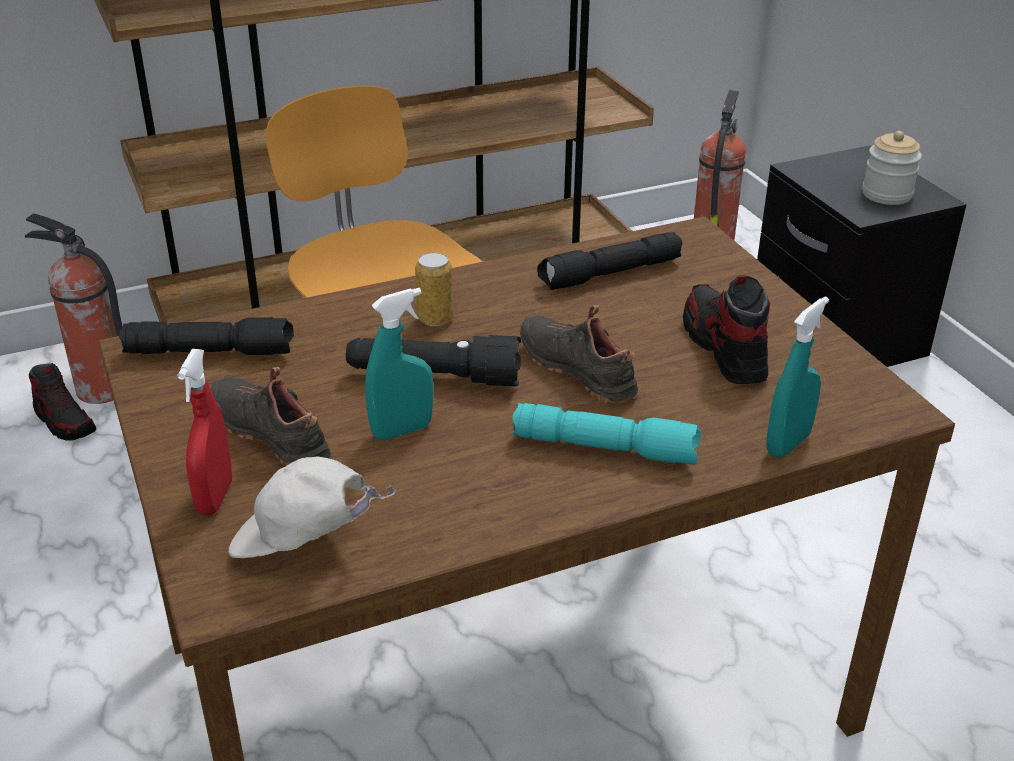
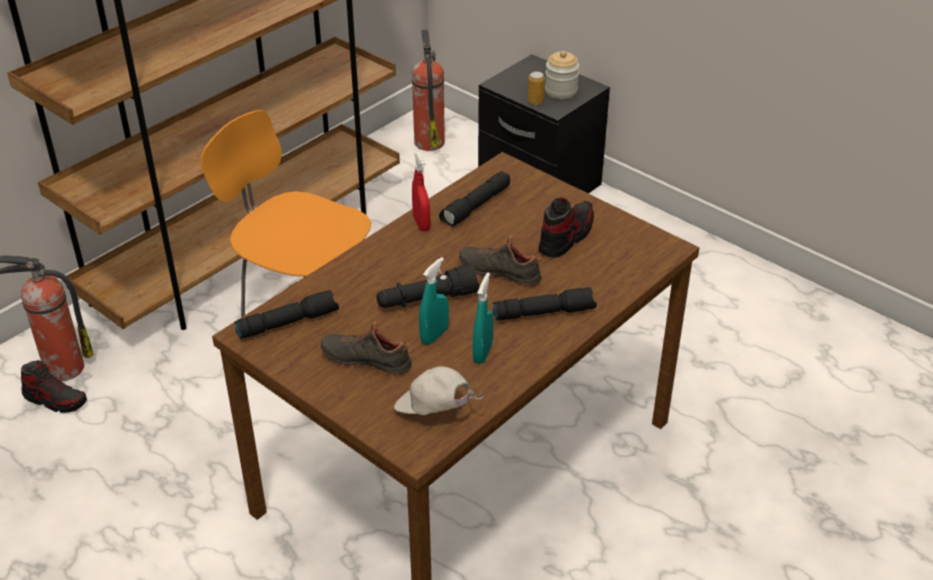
camera: 25 degrees left, 5 degrees up
(215, 497) = (367, 403): red spray bottle -> red spray bottle (421, 224)
(304, 544) = (434, 411): white cap -> white cap turned 45 degrees clockwise
(435, 319) = (400, 264): can -> can (535, 102)
(606, 447) = (544, 312): turquoise flashlight -> black flashlight
(724, 348) = (566, 236): shoe -> shoe turned 75 degrees clockwise
(788, 444) = (629, 283): turquoise spray bottle -> turquoise spray bottle (482, 353)

